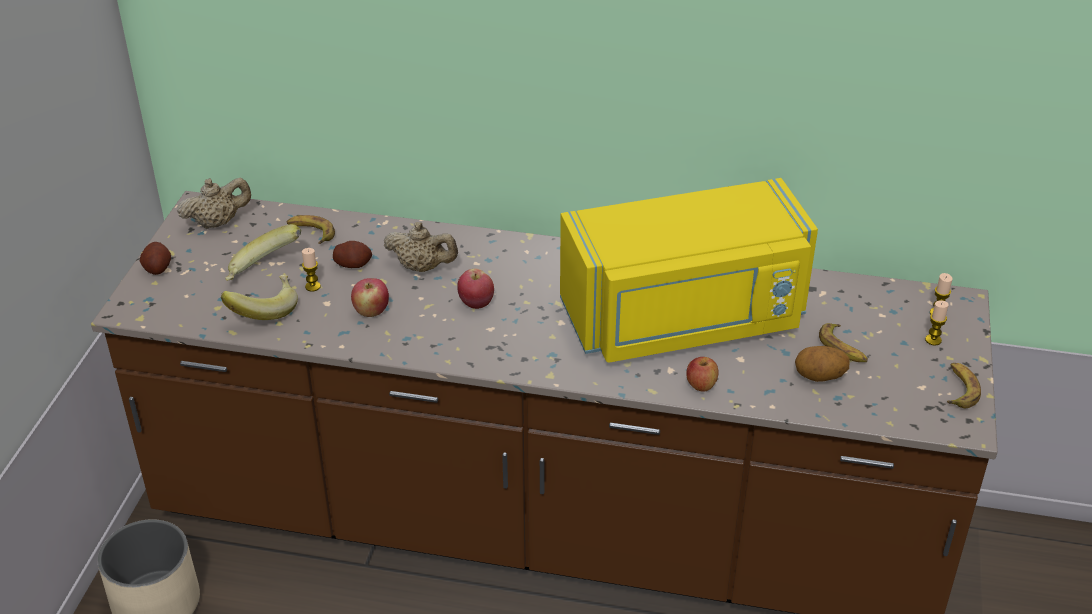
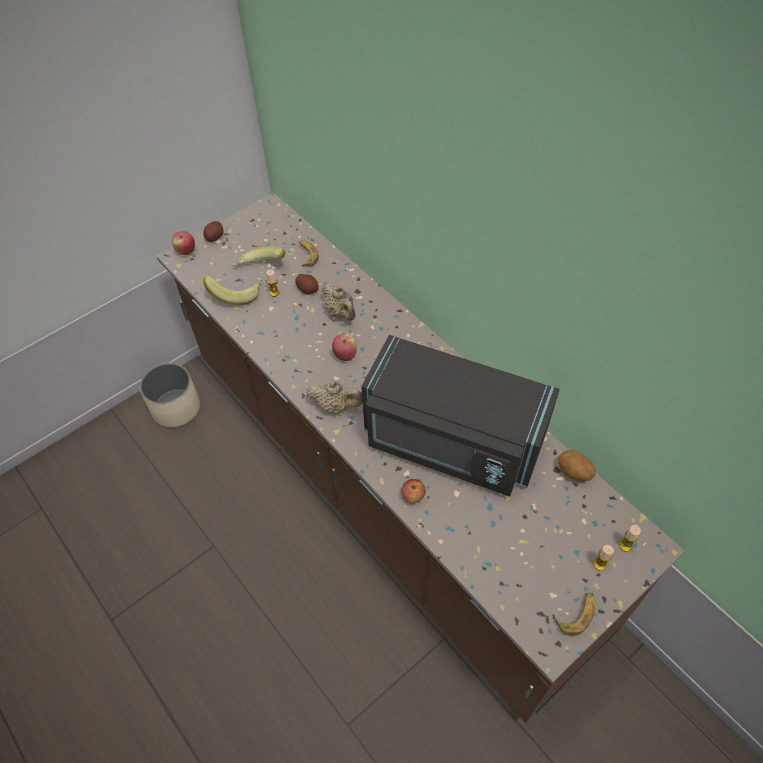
camera: 40 degrees right, 15 degrees up
(218, 223) = (268, 223): beige teapot -> beige teapot (336, 406)
(371, 311) = (286, 327): apple -> apple (186, 251)
(685, 320) = (451, 442): yellow microwave -> black microwave
(819, 378) = (491, 541): potato -> potato (573, 473)
(843, 348) = (530, 529): banana -> none

